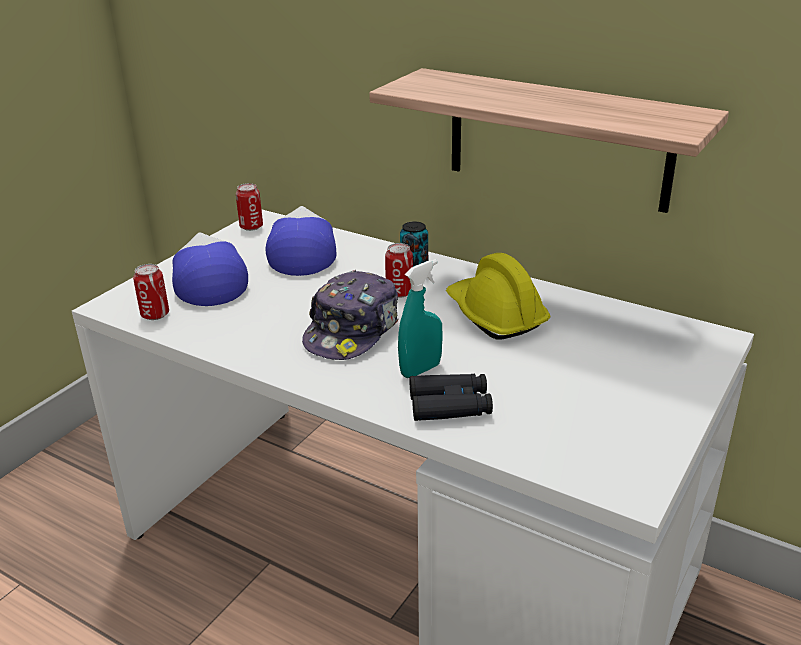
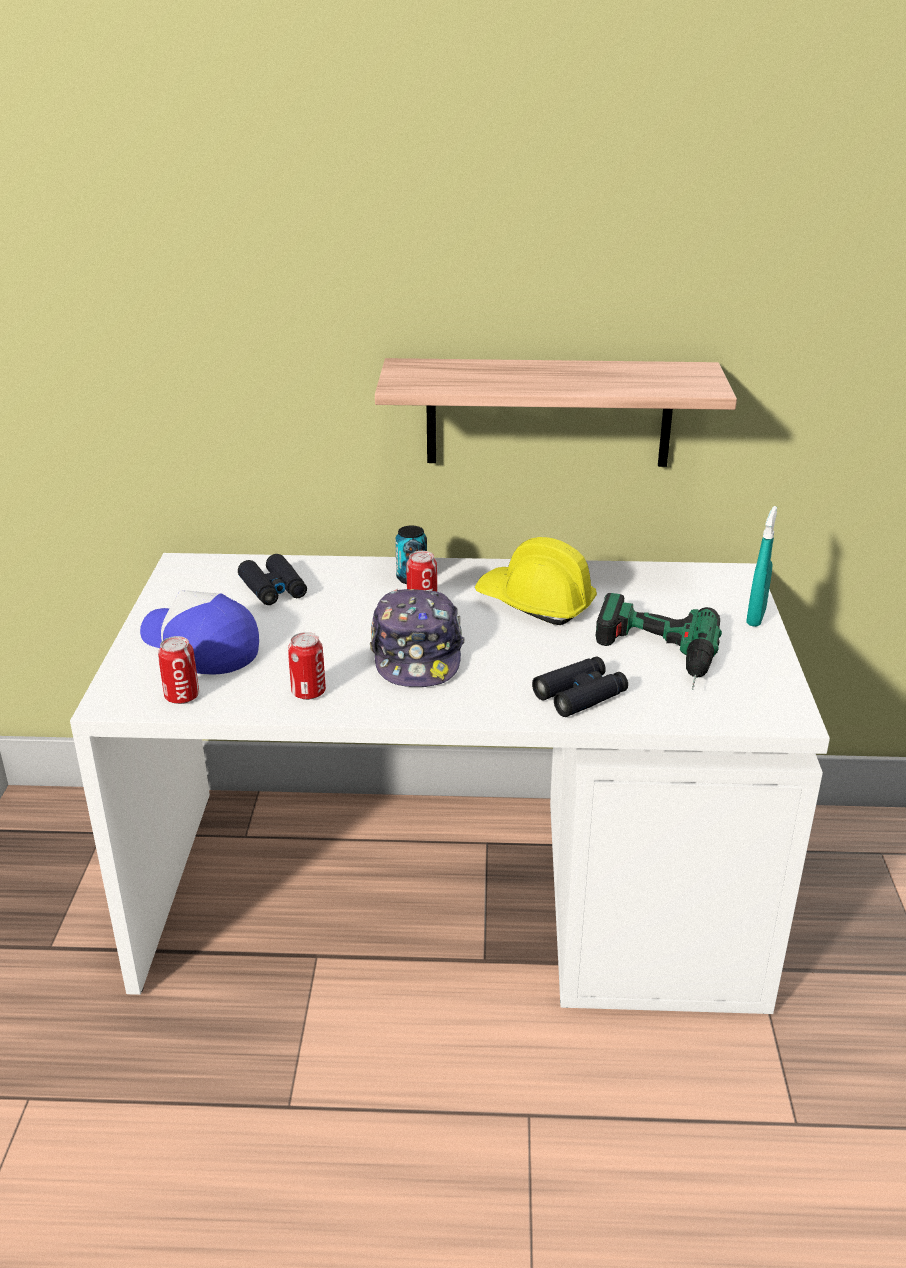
camera: 30 degrees left, 0 degrees up
(251, 227) = (179, 575): can -> can (308, 692)
(303, 252) = (273, 589): cap -> black binoculars
(420, 370) = (521, 672): turquoise spray bottle -> turquoise spray bottle (755, 617)
(554, 391) = (653, 656): none -> power drill

